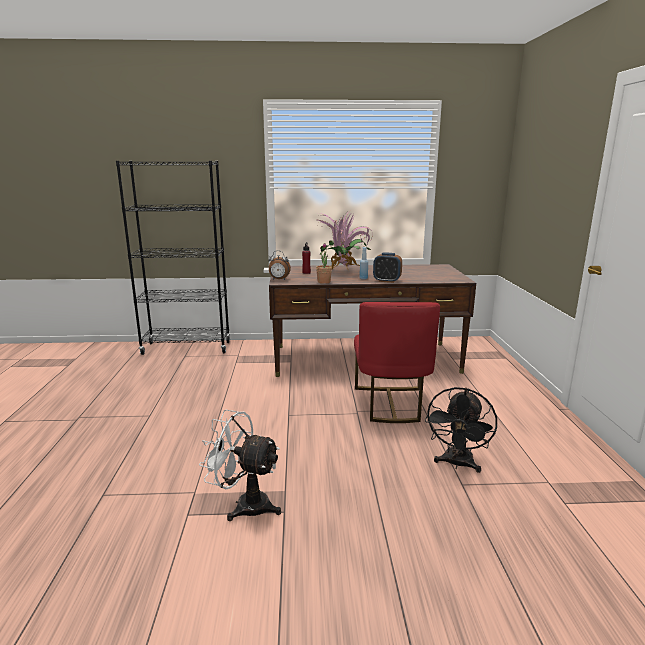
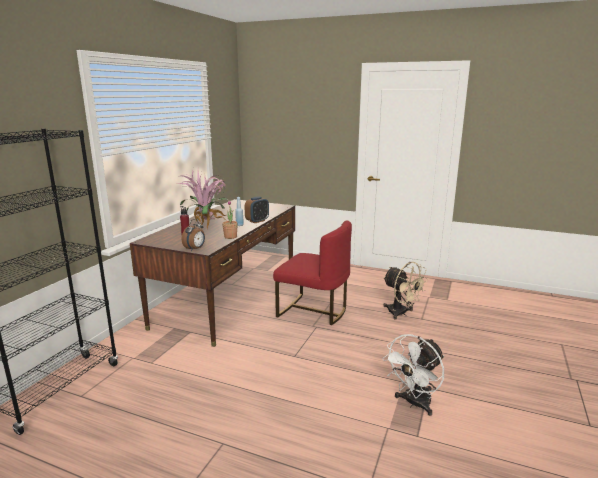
camera: 65 degrees left, 0 degrees up
(457, 464) = (401, 313): black fan -> beige fan

